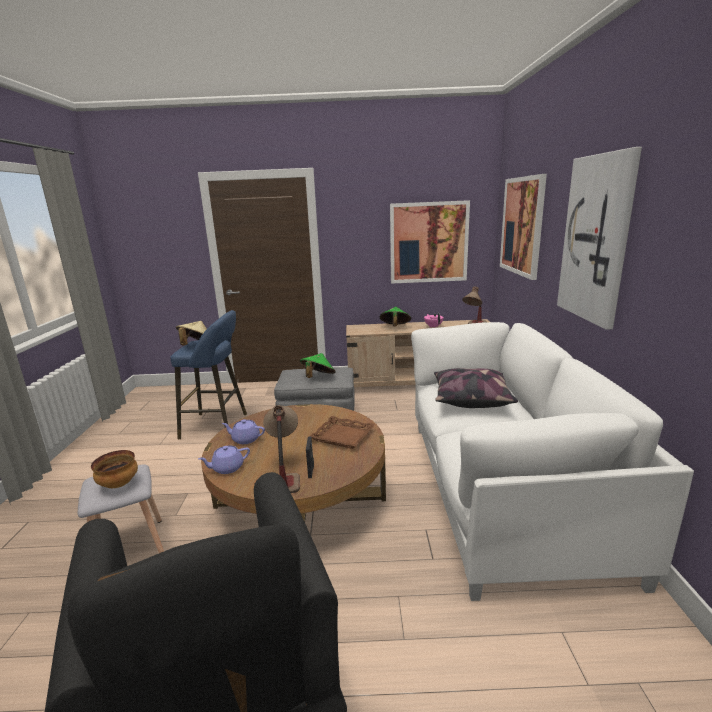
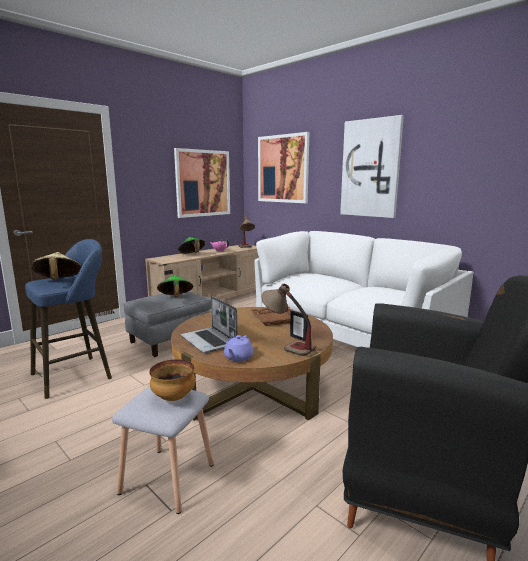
camera: 45 degrees left, 5 degrees down
(245, 439) = (209, 341): purple teapot -> laptop
(470, 399) = (317, 281): pillow -> none

